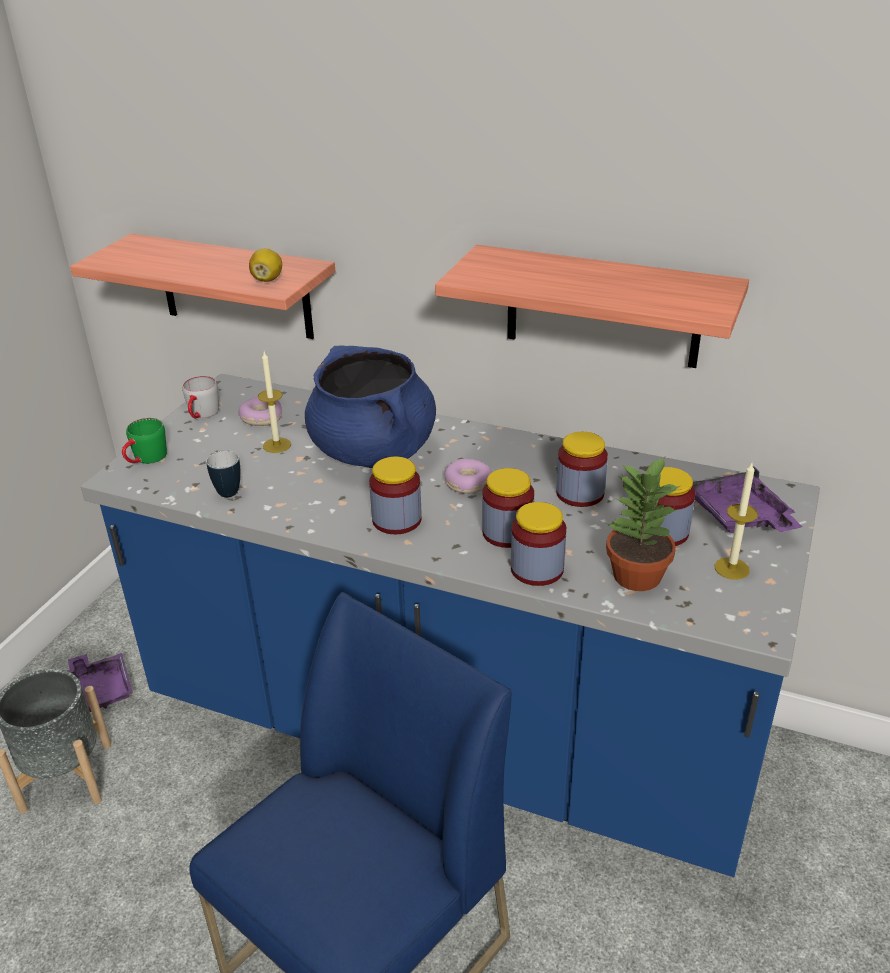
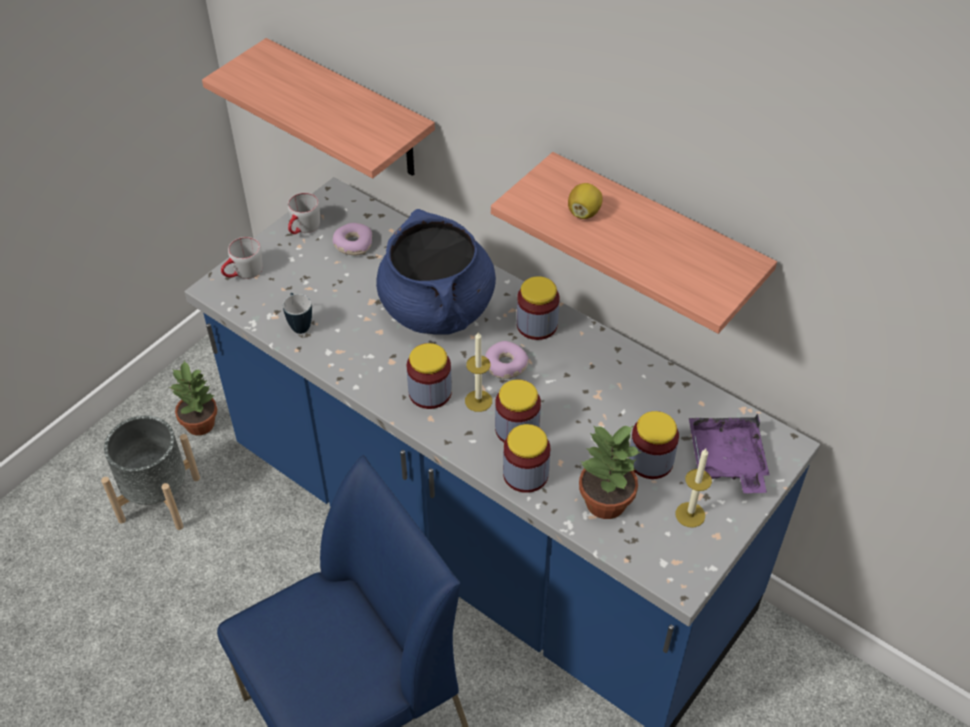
camera: 15 degrees right, 15 degrees up
(100, 690) = (201, 423): purple tray -> potted plant
(145, 459) = (243, 273): green mug -> grey mug
(267, 279) = (365, 138): lemon -> lemon (584, 212)
(277, 445) = (357, 281): candle -> candle (478, 401)
(580, 493) = (598, 400): jar -> jar (537, 325)

